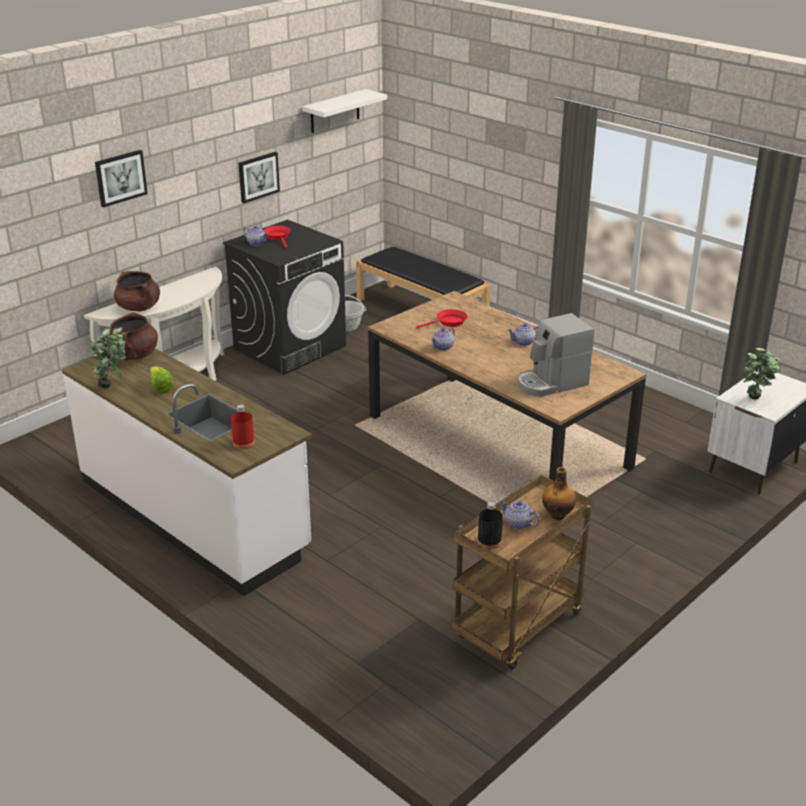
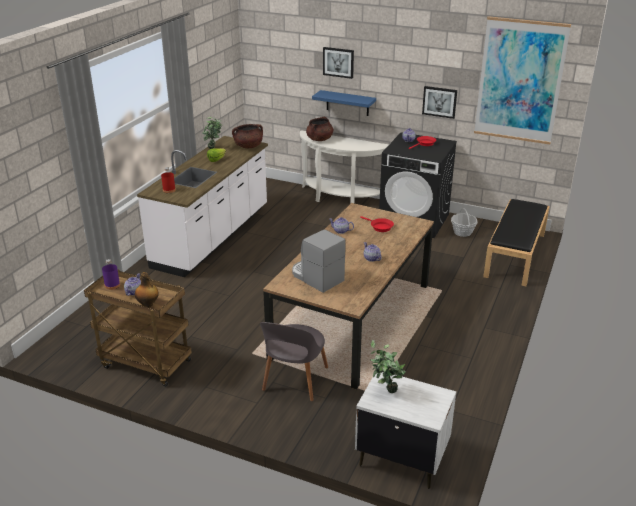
camera: 70 degrees right, 0 degrees up
(143, 236) = (347, 103): none -> blue shelf
(335, 111) = (520, 81): white shelf -> picture
(489, 542) = (112, 285): black bottle -> purple bottle
(603, 507) = (294, 381): none -> grey chair

